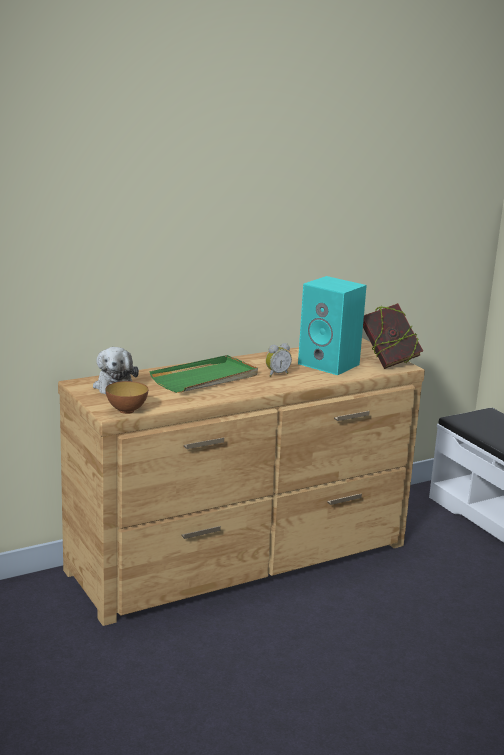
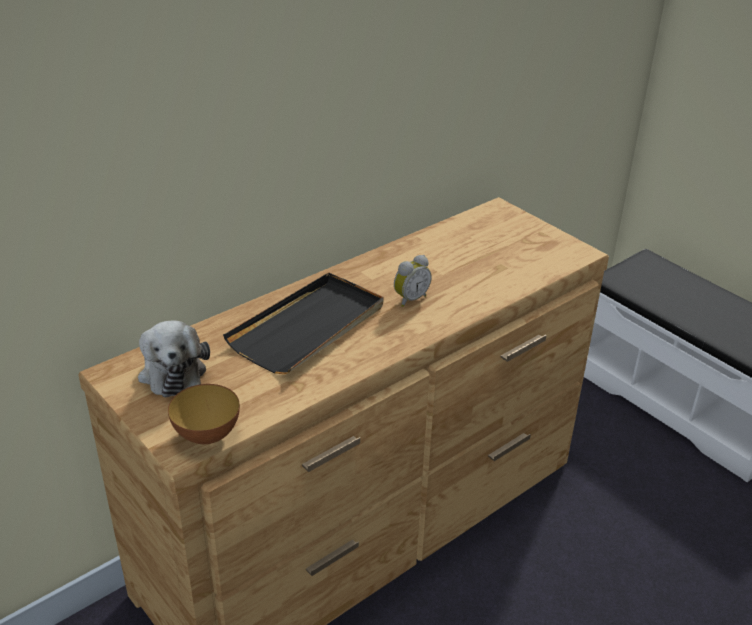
camera: 10 degrees left, 15 degrees up
(205, 378) = (309, 327): green tray -> black tray
(330, 364) = (477, 264): turquoise speaker -> none
(388, 362) = (554, 246): book -> none

